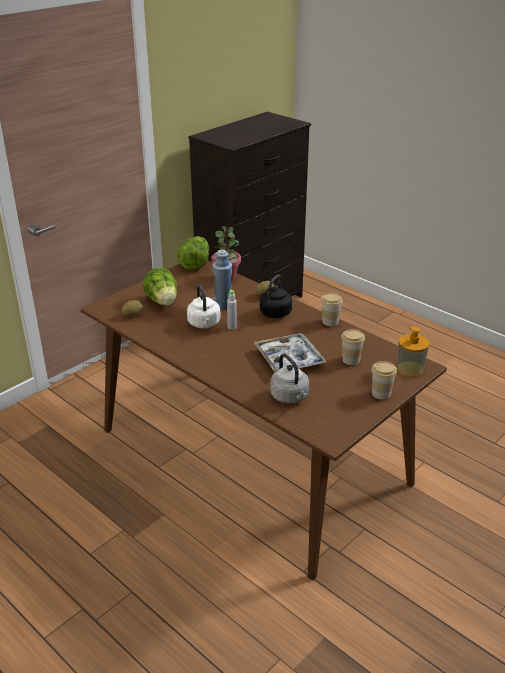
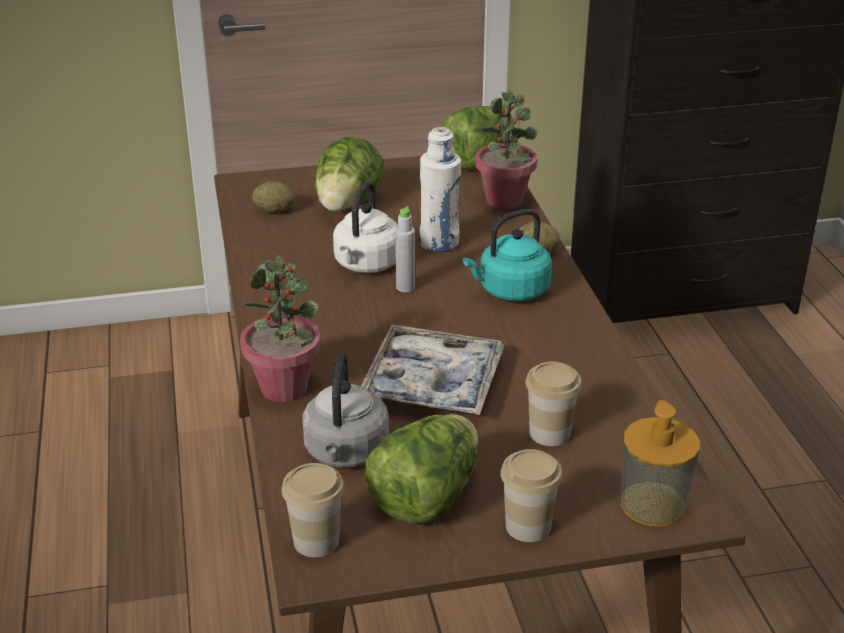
camera: 35 degrees right, 0 degrees up
(222, 304) = (439, 243): blue bottle -> white bottle
(236, 384) = (284, 388): none -> potted plant
(274, 314) = (510, 291): black kettle -> turquoise kettle
(330, 322) = (600, 344): cup -> cup (316, 541)
(337, 399) = (426, 497): none -> lettuce

